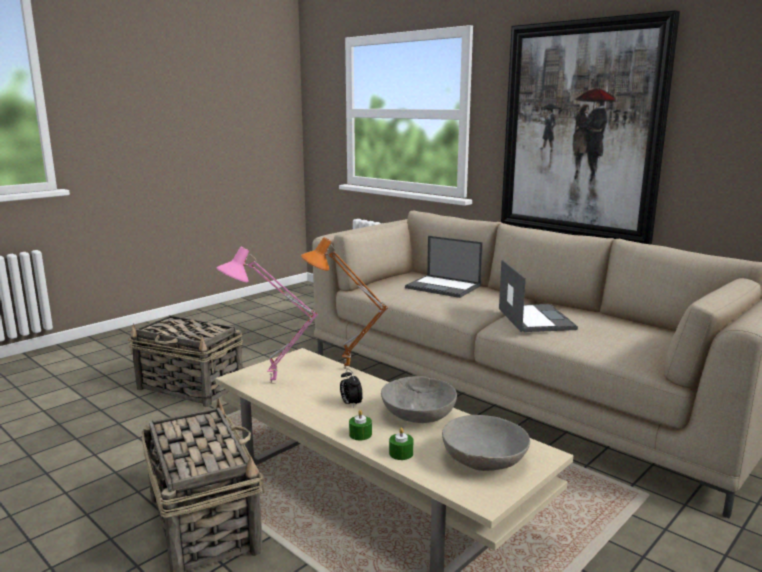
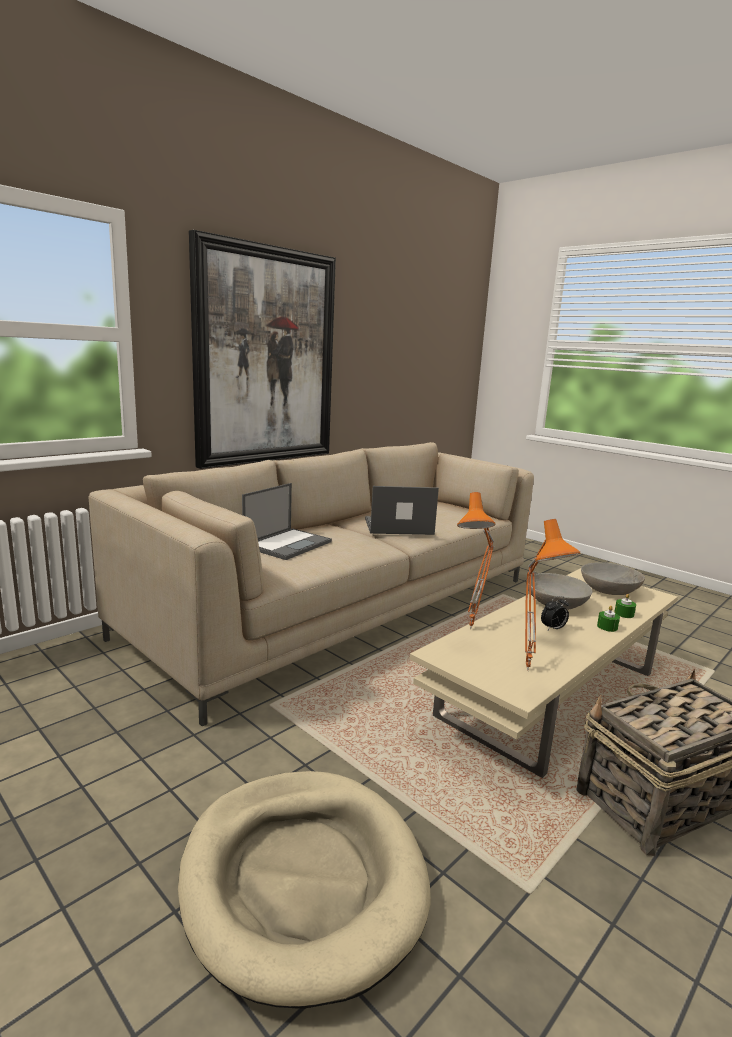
camera: 90 degrees left, 0 degrees up
(191, 387) = (303, 879): basket -> beige dog bed
(272, 384) = (530, 670): pink table lamp -> orange table lamp

